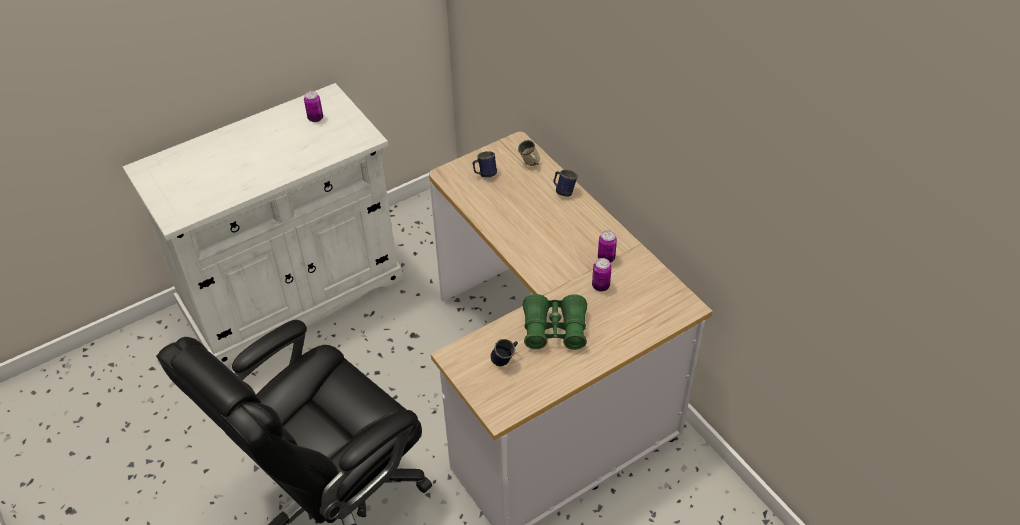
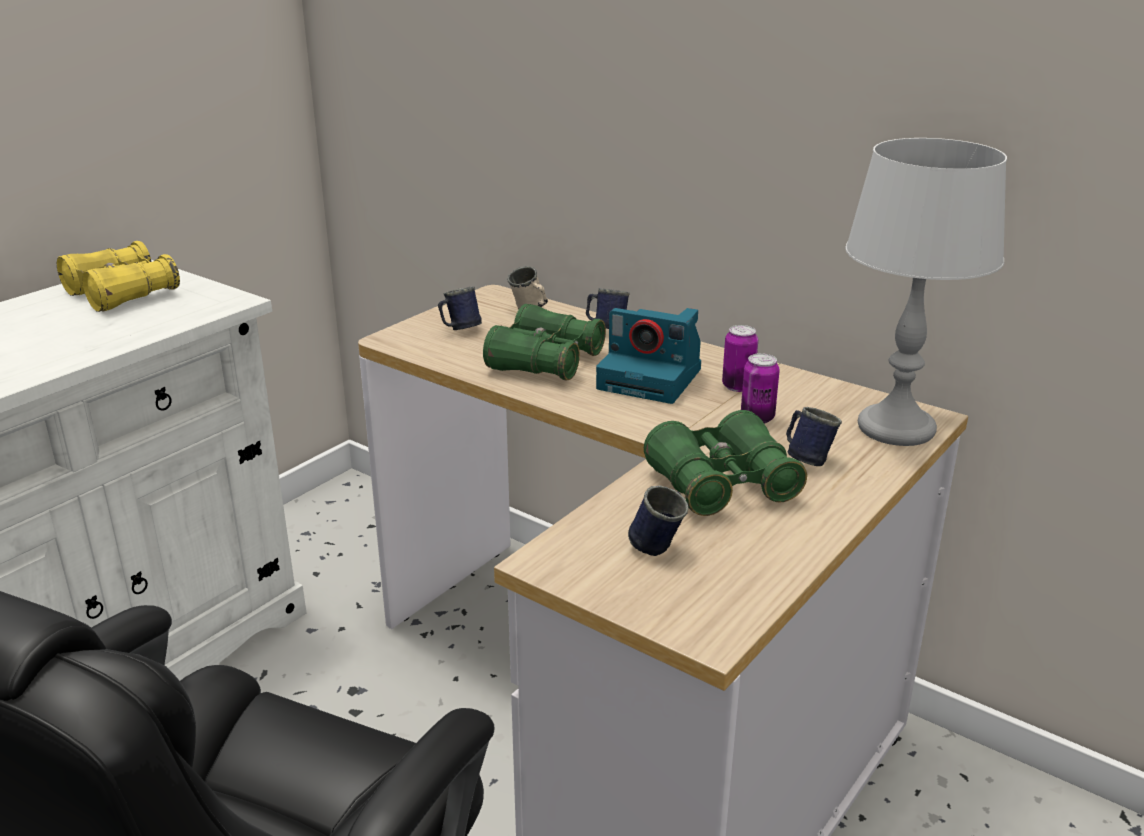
camera: 20 degrees left, 20 degrees down
(315, 118) = (121, 293): can -> yellow binoculars
(517, 213) = (545, 362): none -> green binoculars
(565, 241) = (652, 379): none -> camera
(606, 322) = (806, 459): none -> blue mug
(665, 311) = (895, 428): none -> grey table lamp

